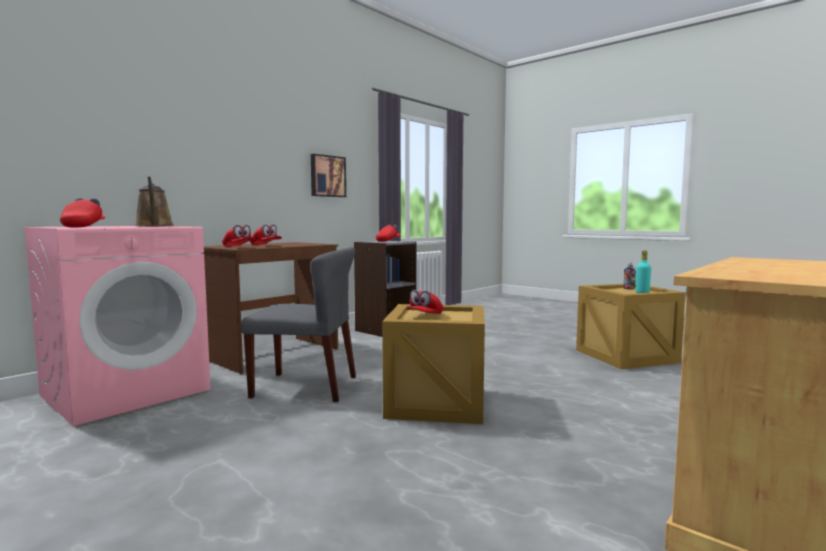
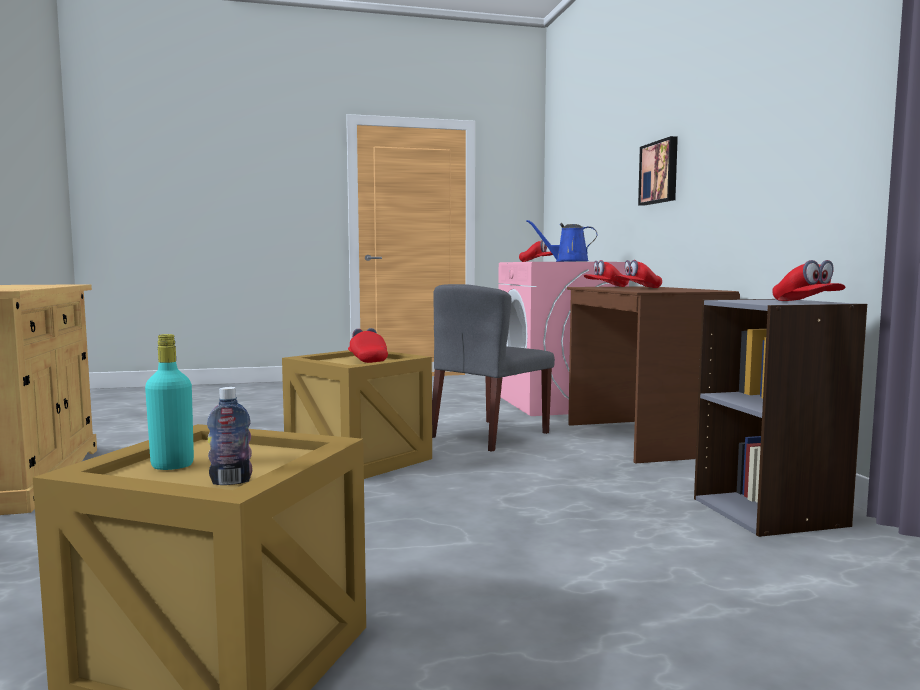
camera: 125 degrees right, 0 degrees up
(154, 226) = (568, 261): brown watering can -> blue watering can
(327, 176) = (808, 160): picture -> picture (660, 172)

